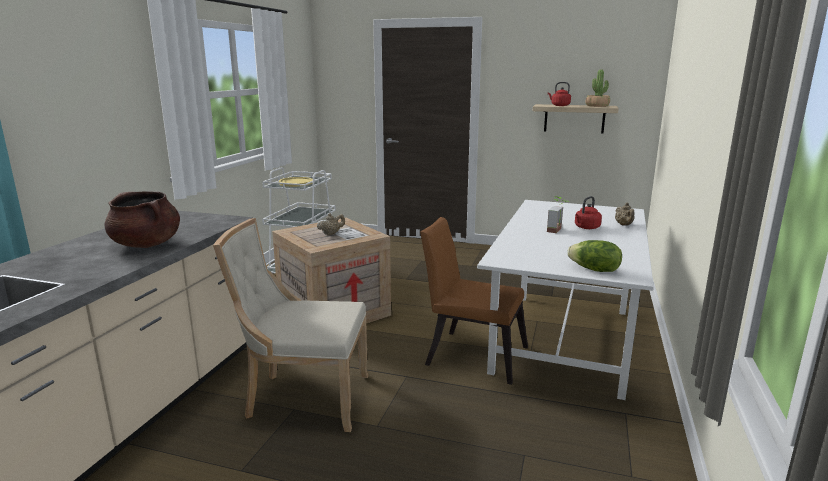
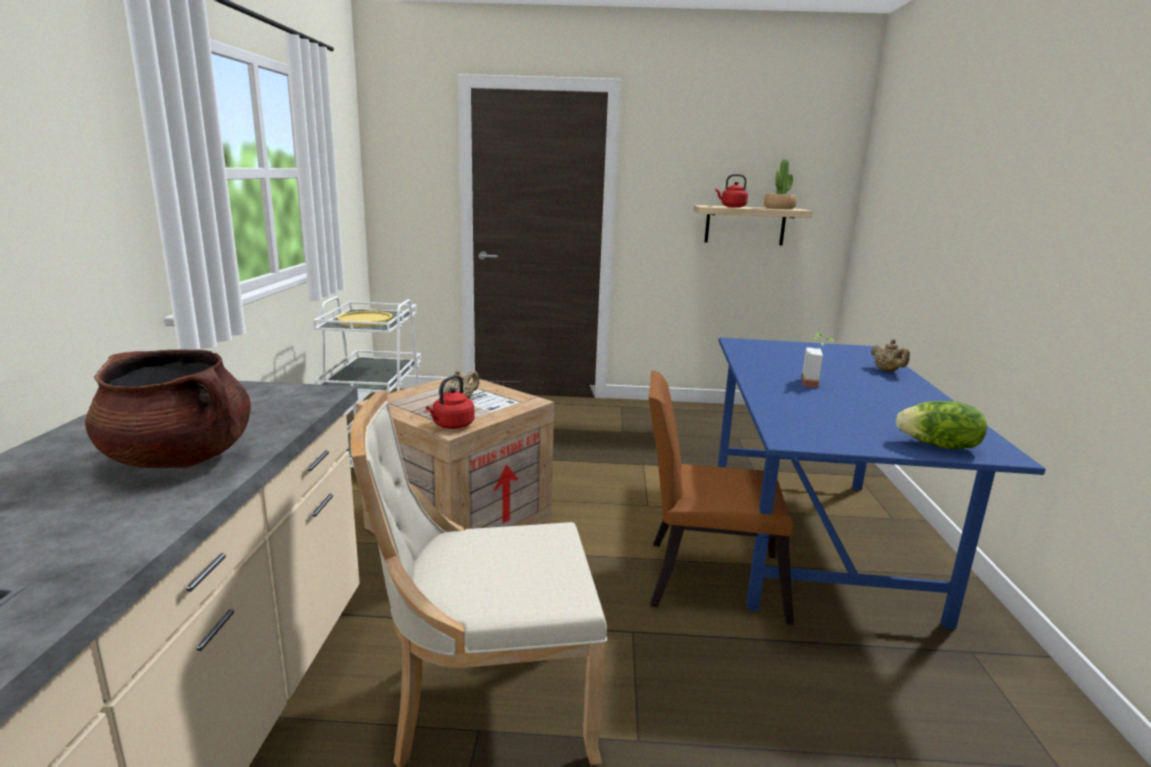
camera: 15 degrees left, 0 degrees up
(564, 341) = (815, 539): white dining table -> blue dining table
(586, 228) = (846, 377): red kettle -> red kettle (452, 426)

